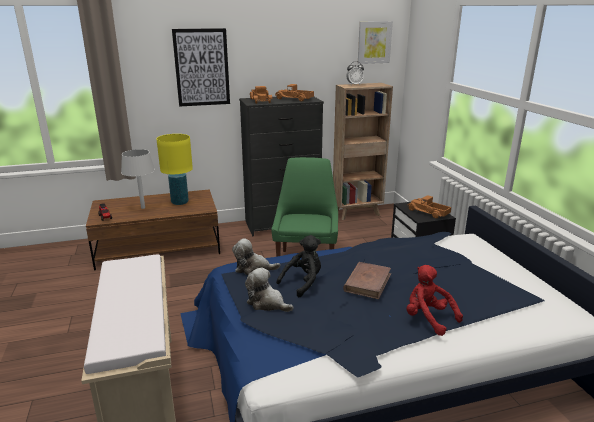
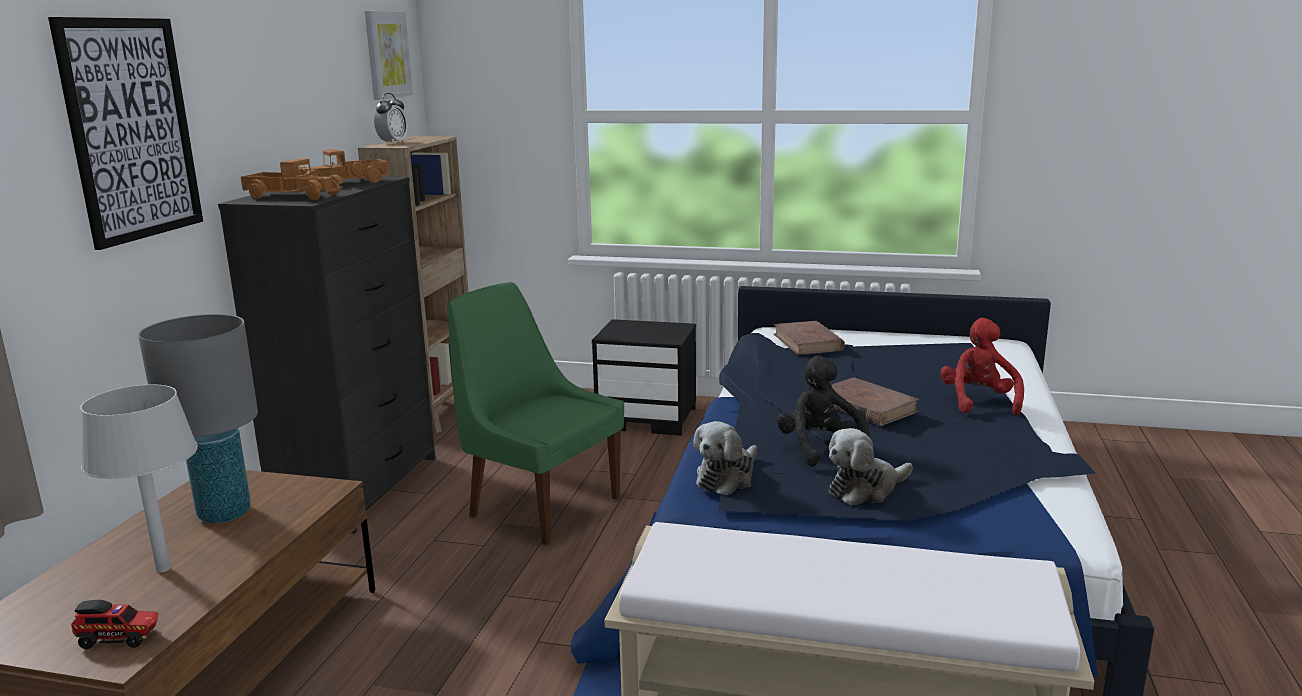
camera: 60 degrees left, 5 degrees down
(179, 202) = (224, 514): yellow table lamp -> grey table lamp
(428, 212) = (656, 331): toy truck -> none
(428, 318) = (978, 401): red plush toy -> red plush toy turned 105 degrees clockwise
(451, 248) = (808, 342): none -> brown book

